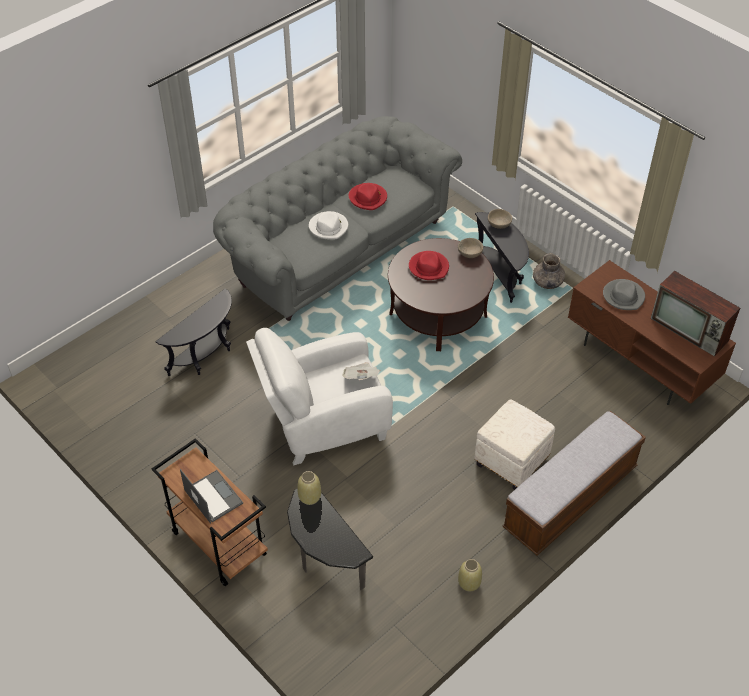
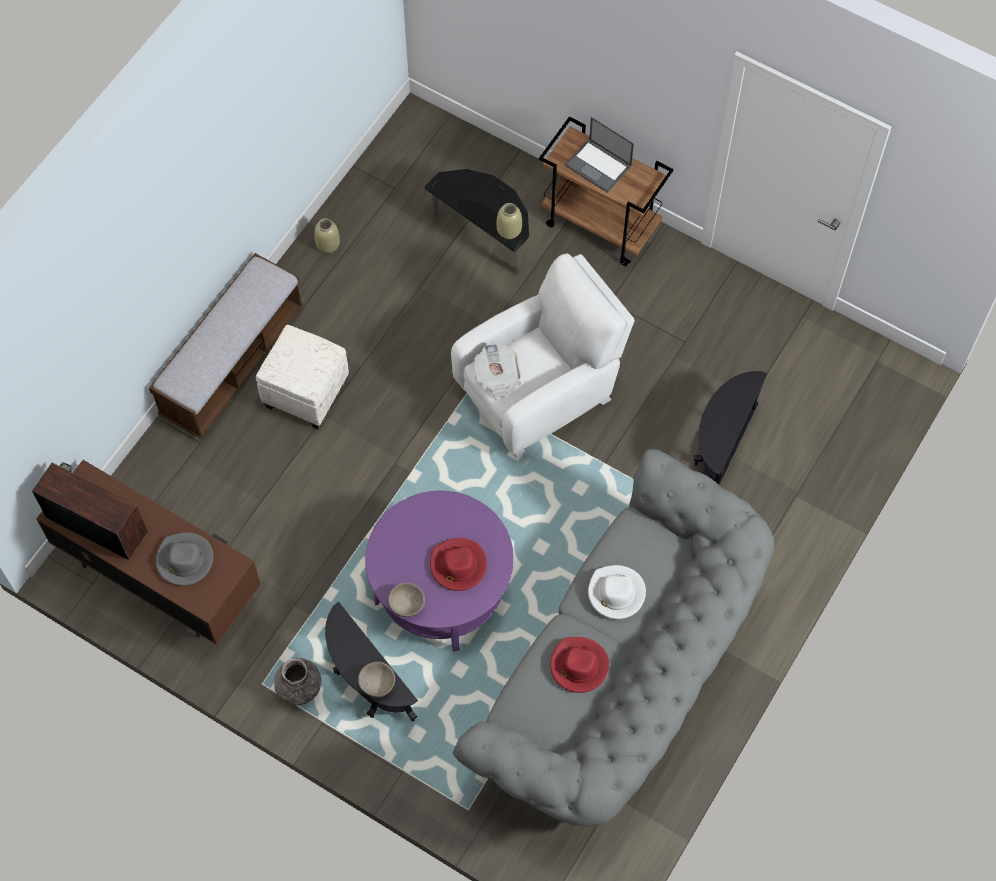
camera: 165 degrees right, 15 degrees up
(438, 314) = (441, 588): brown coffee table -> purple coffee table

